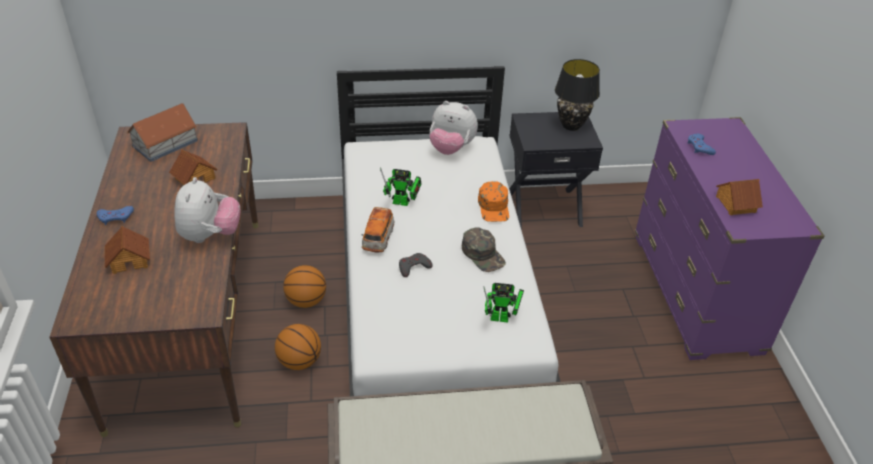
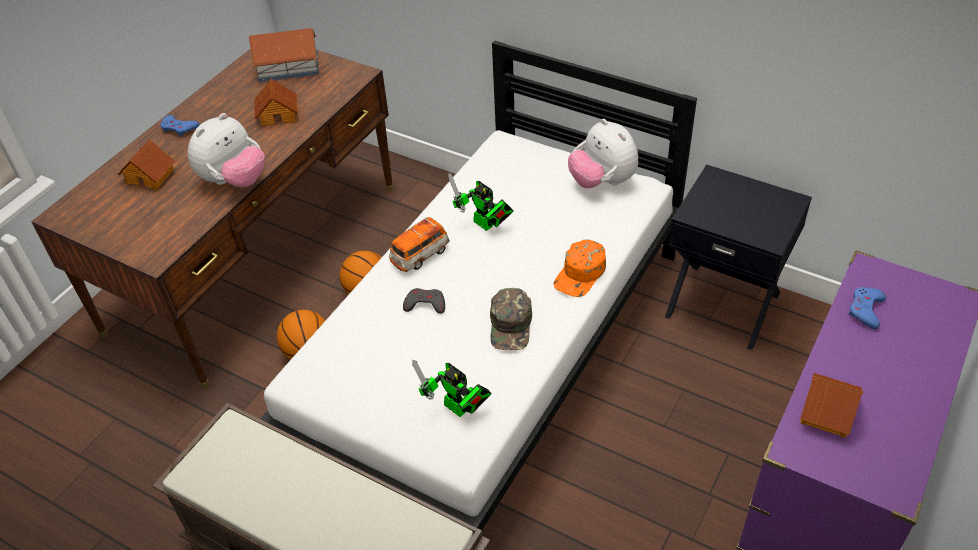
camera: 40 degrees right, 5 degrees up
(570, 125) = (768, 209): black table lamp -> none

